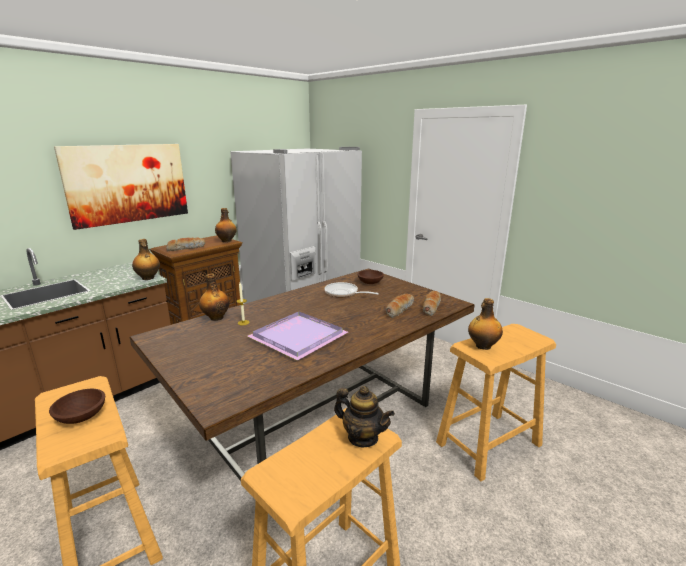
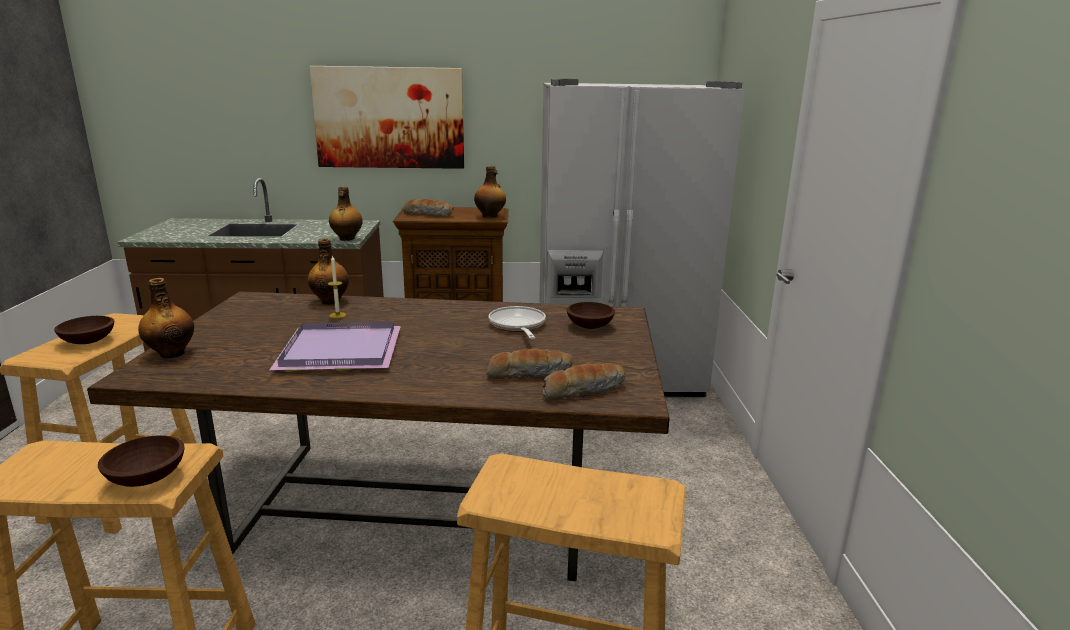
camera: 45 degrees right, 0 degrees up
(362, 437) = (148, 477): teapot -> brown bowl
(482, 346) = (527, 479): bottle -> bottle (172, 353)

